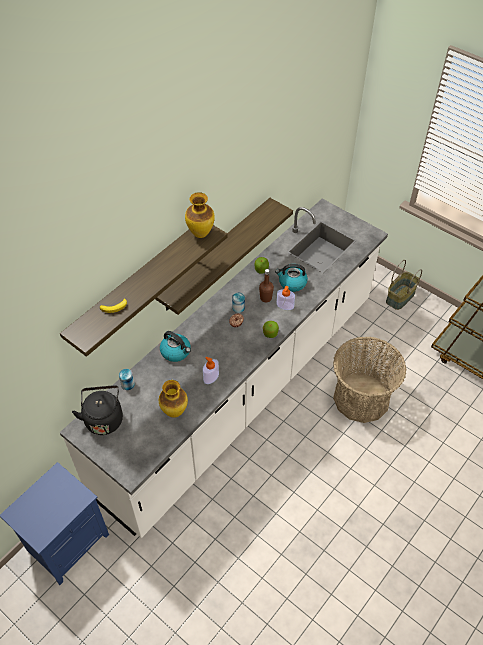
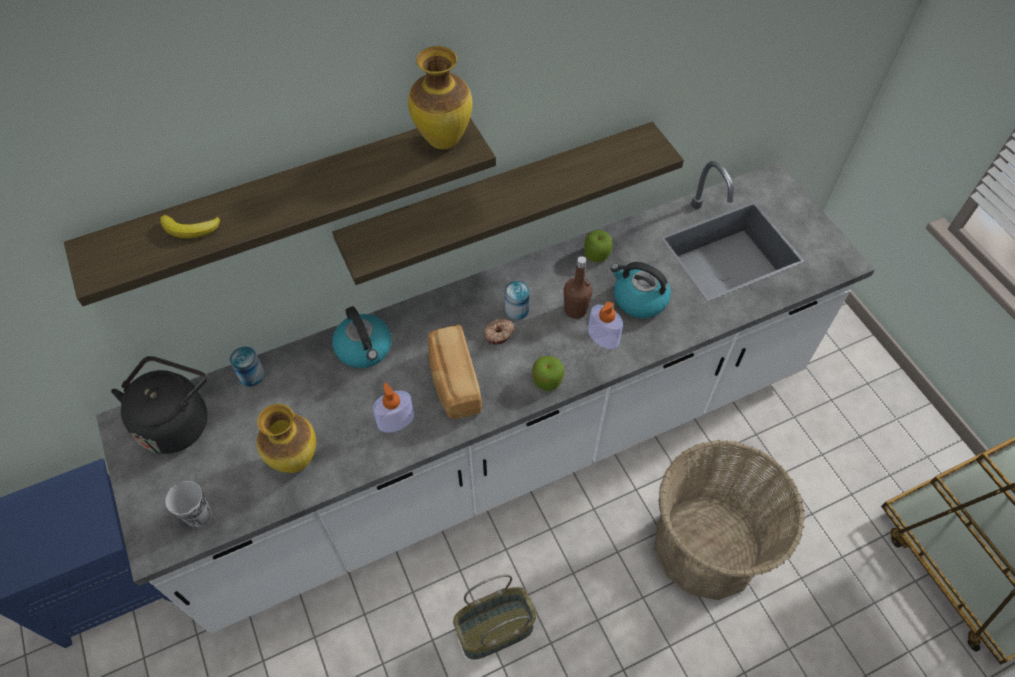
camera: 25 degrees right, 5 degrees up
(143, 453) = (199, 515): none -> cup
(227, 350) = (453, 382): none -> bread
(400, 297) = (867, 390): basket -> basket (495, 631)

